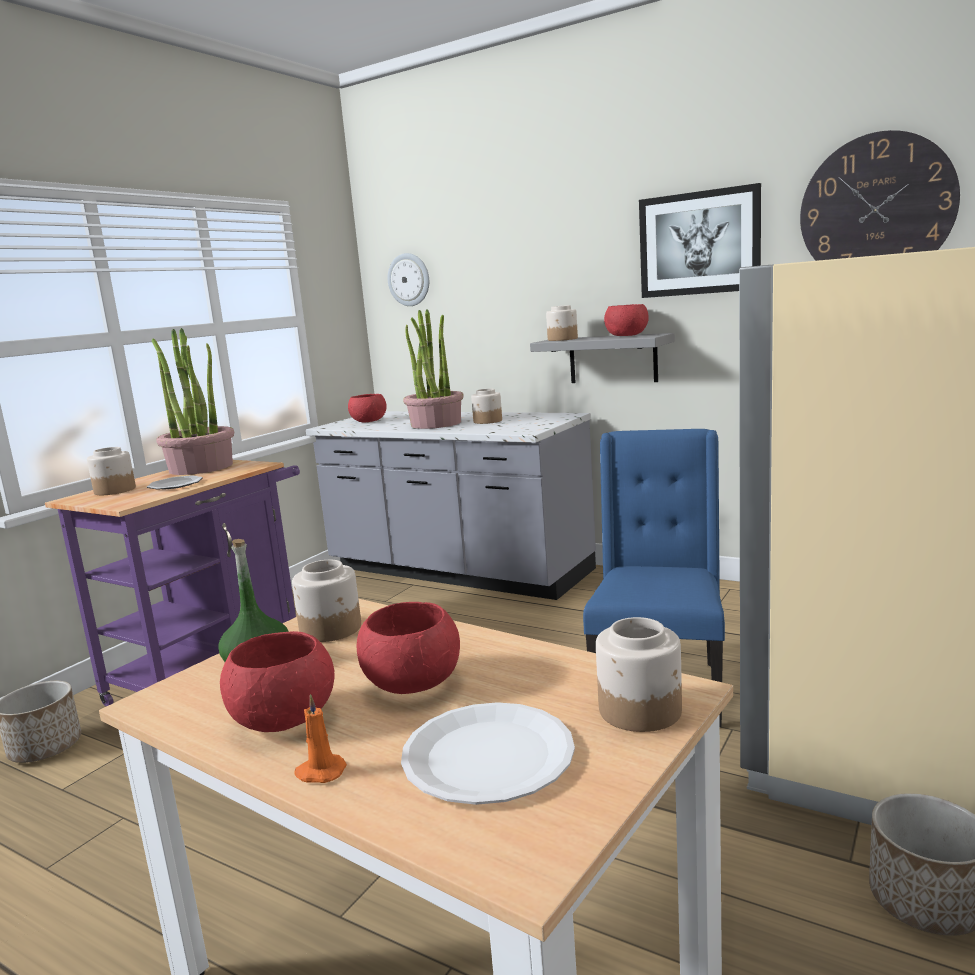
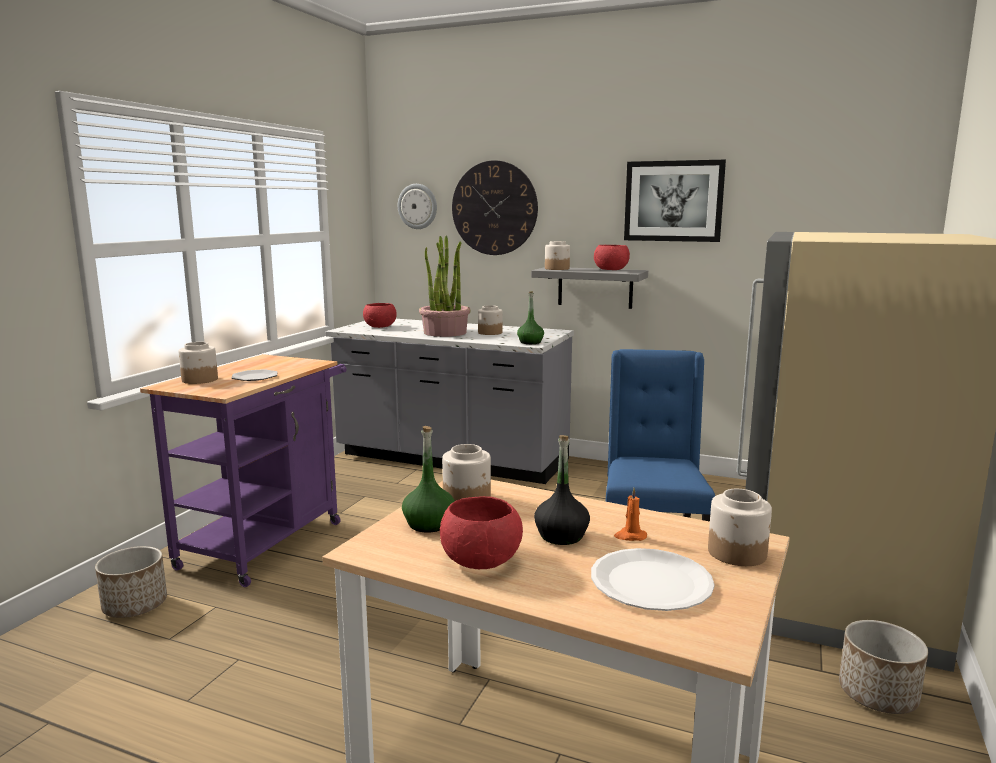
camera: 10 degrees left, 0 degrees up
(201, 467) = (262, 362): potted plant -> none
(319, 772) = (537, 595): orange candle -> orange candle (630, 536)
(412, 682) = (561, 536): red bowl -> black bottle
(526, 430) = (530, 342): none -> green bottle
(876, 208) = (812, 189): wall clock -> wall clock (494, 208)

